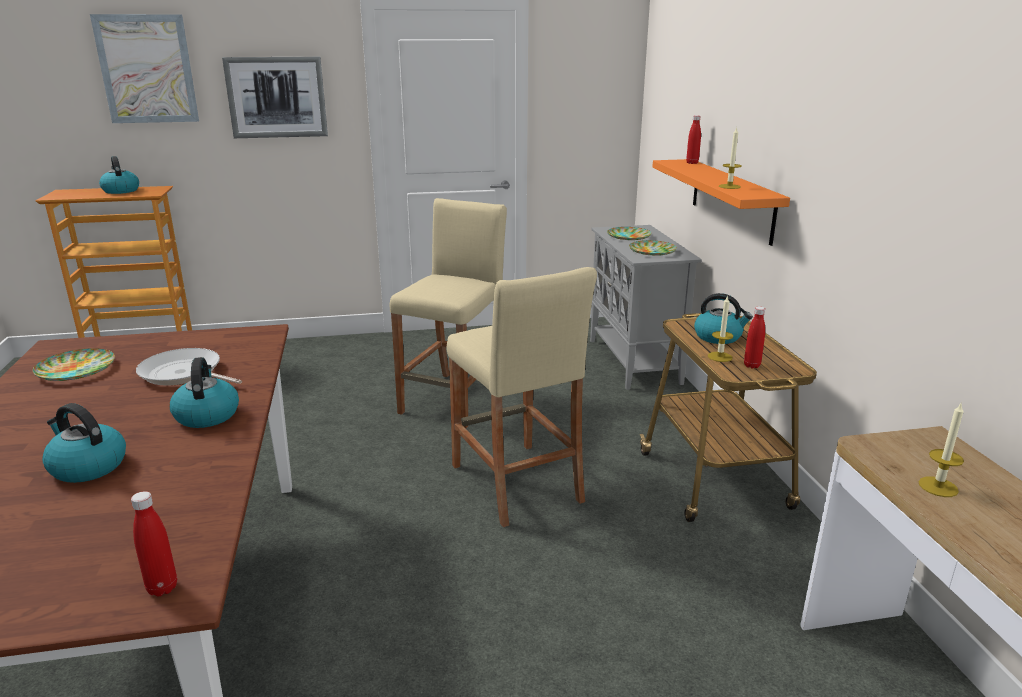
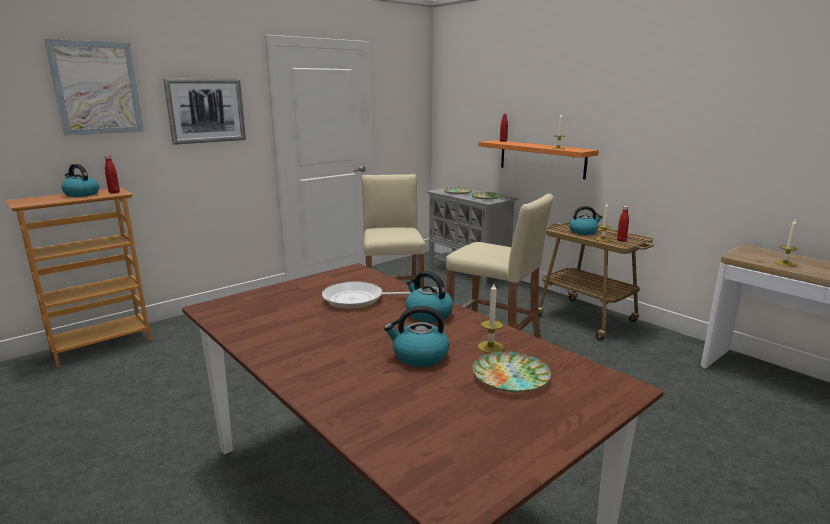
camera: 30 degrees left, 5 degrees down
(77, 370) = (268, 315): plate -> plate (511, 376)
(162, 588) = (608, 388): red bottle -> red bottle (114, 192)
(172, 481) = (490, 347): none -> candle

